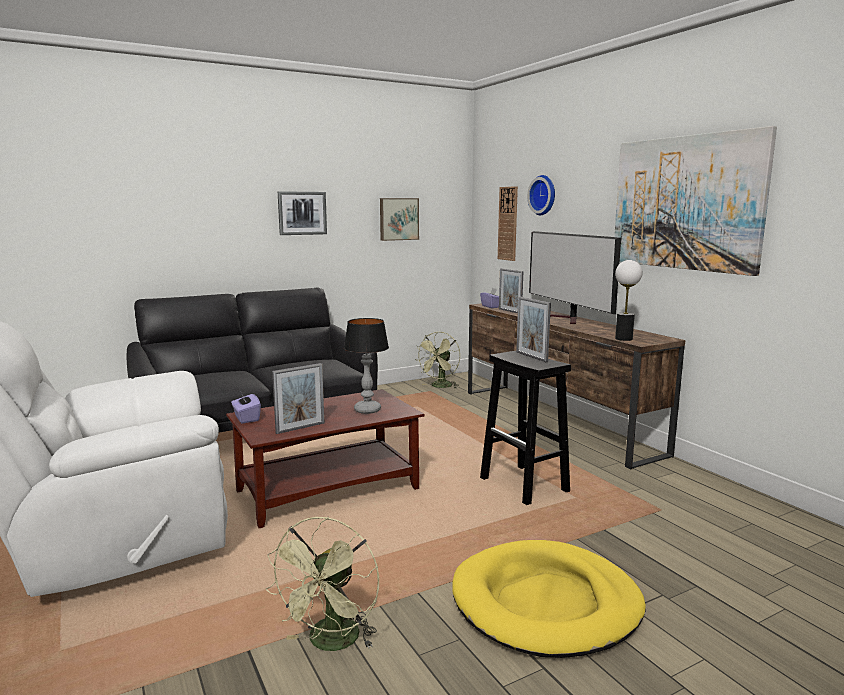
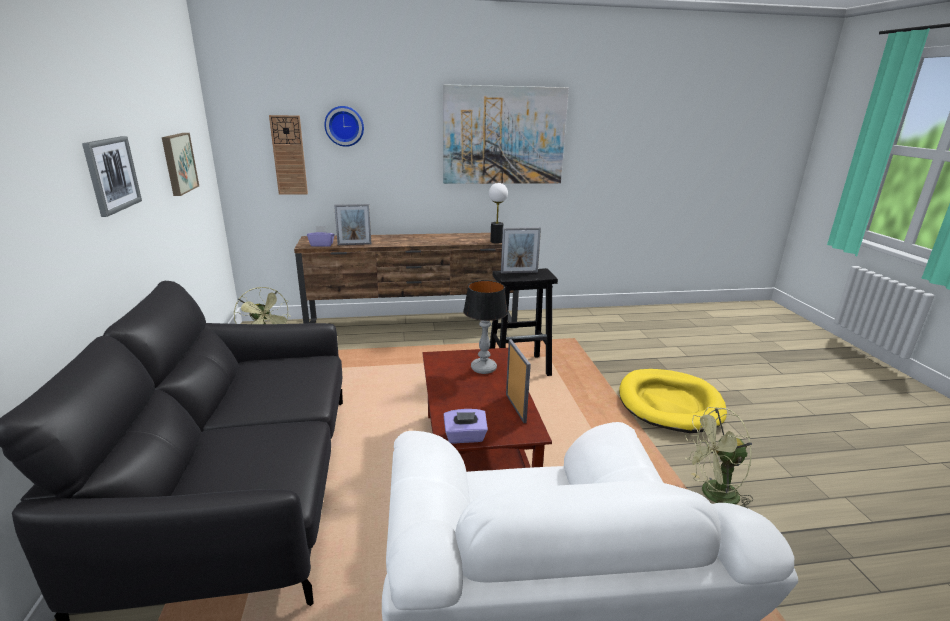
camera: 70 degrees left, 10 degrees up
(331, 643) = (713, 495): green fan -> green fan turned 135 degrees clockwise
(567, 319) = (413, 238): television -> none

